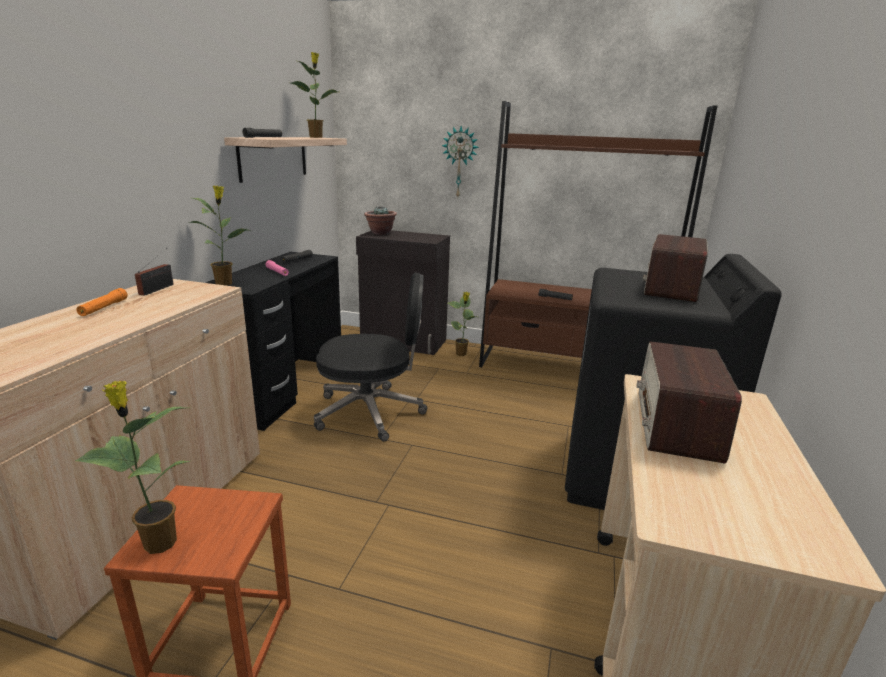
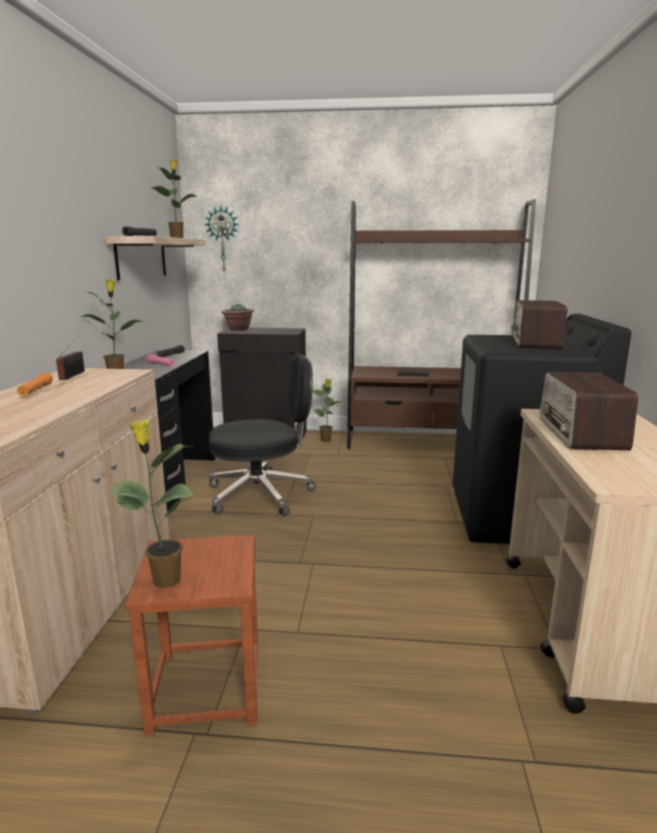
camera: 10 degrees left, 5 degrees down
(460, 162) = (311, 259): wall clock -> wall clock (223, 239)

